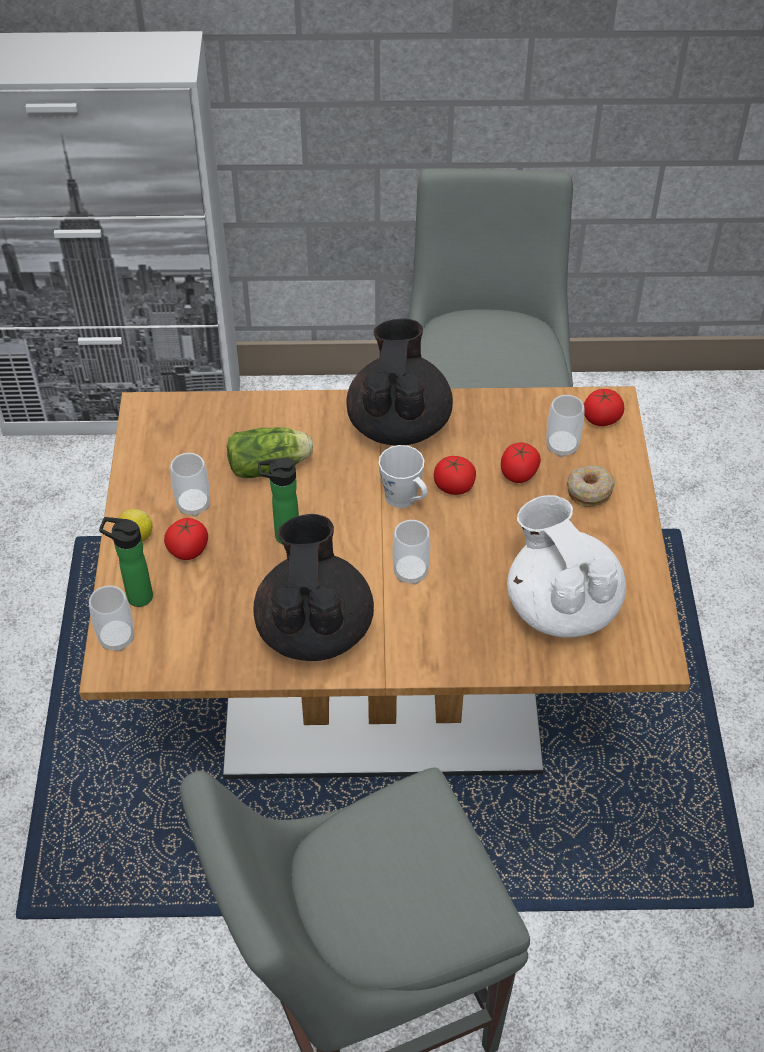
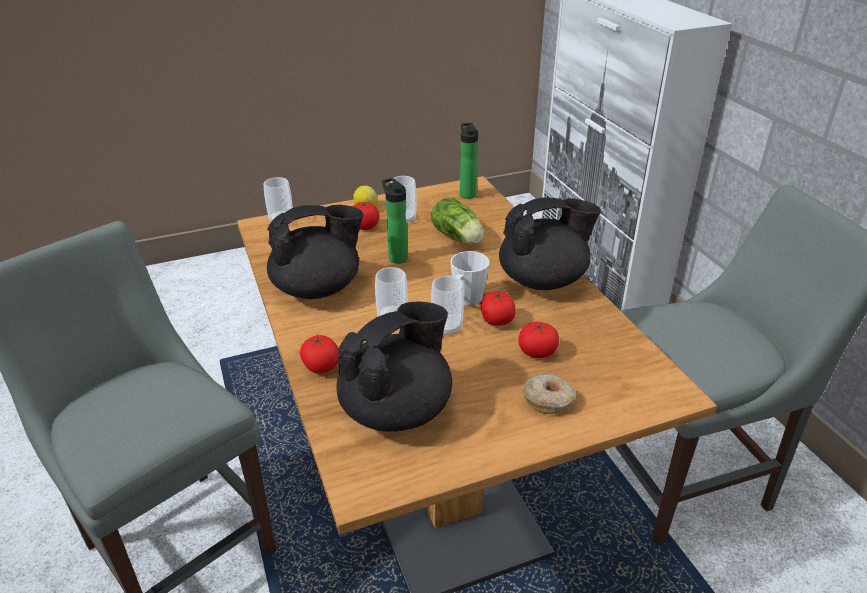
camera: 70 degrees right, 15 degrees down
(135, 596) = (317, 219): bottle -> bottle (467, 193)
(561, 605) = (397, 409): white teapot -> black teapot
(562, 446) = (591, 371): cup -> cup (447, 328)
(601, 419) = (649, 390): tomato -> tomato (321, 367)

